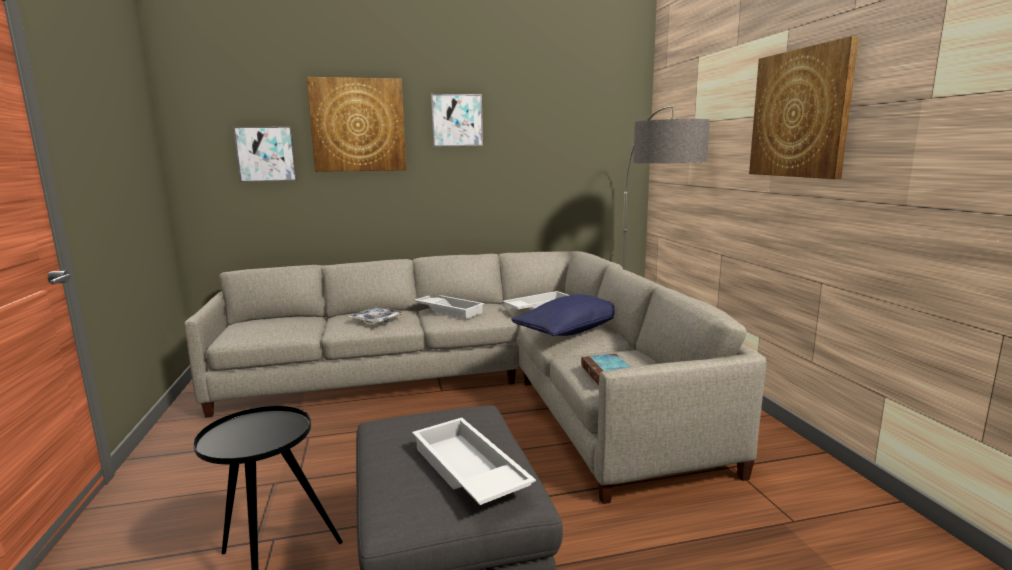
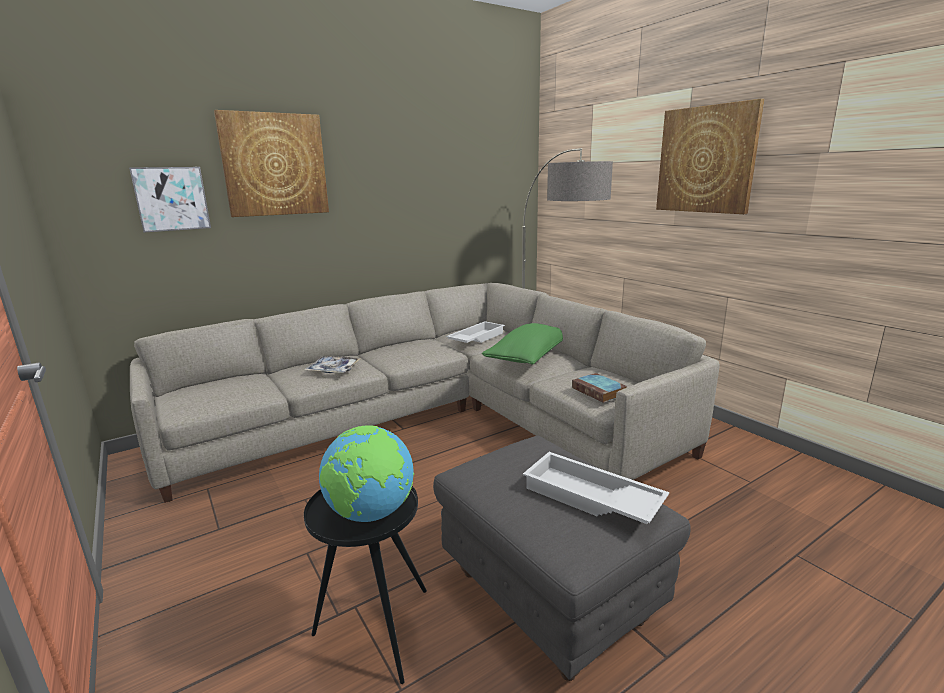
camera: 20 degrees left, 5 degrees up
(255, 440) = (371, 513): none -> globe
(450, 310) = (398, 351): white tray -> none
(457, 120) = (374, 159): picture -> none
(571, 331) = (528, 357): blue pillow -> green pillow

